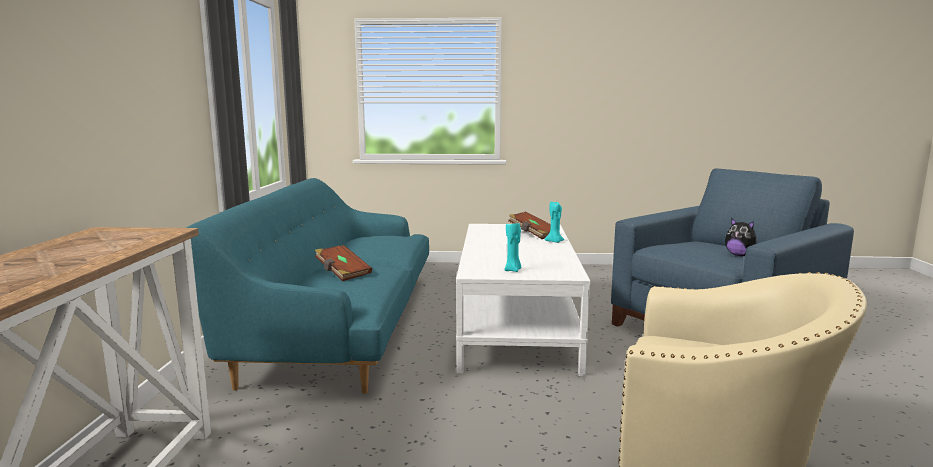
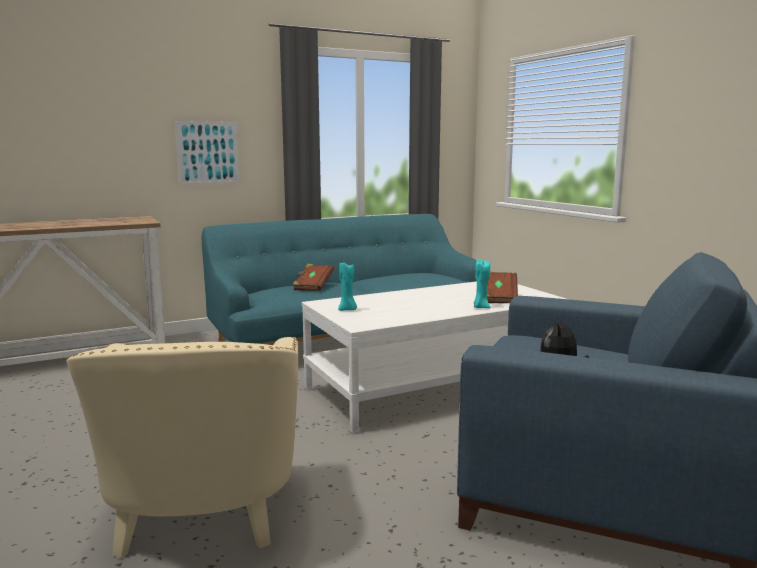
camera: 60 degrees right, 0 degrees up
(140, 114) = (208, 152): none -> picture

